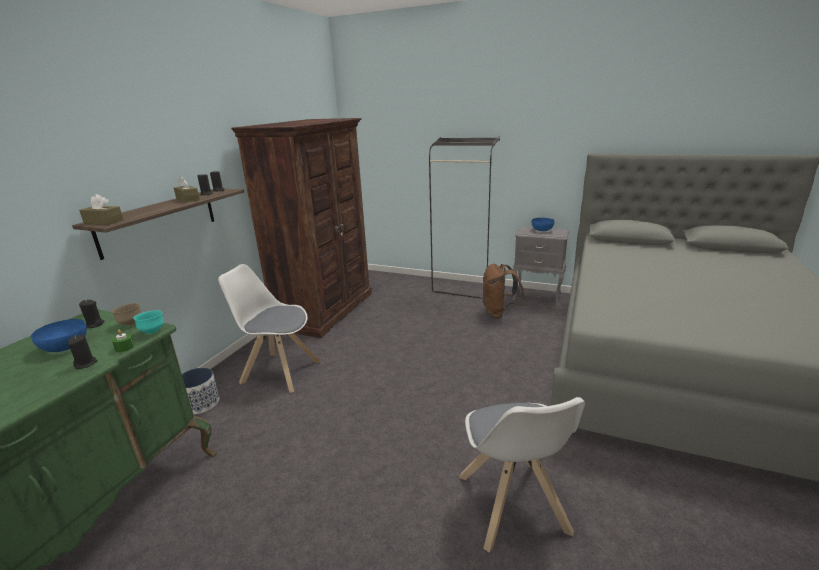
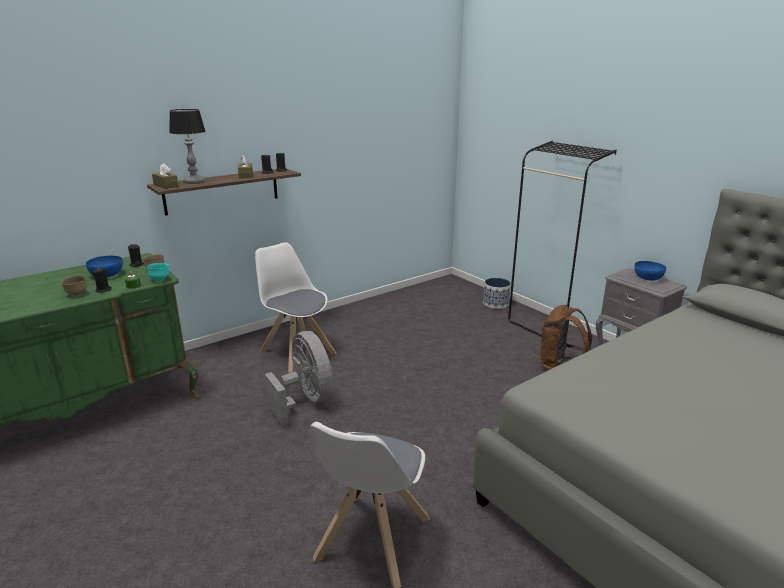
camera: 30 degrees right, 0 degrees up
(49, 380) = (77, 294): none -> brown bowl
(136, 213) = (195, 182): none -> table lamp
(201, 403) = (222, 356): planter -> planter (495, 303)
(325, 310) = (385, 309): brown wardrobe -> none
(333, 412) = (305, 401): none -> grey fan

